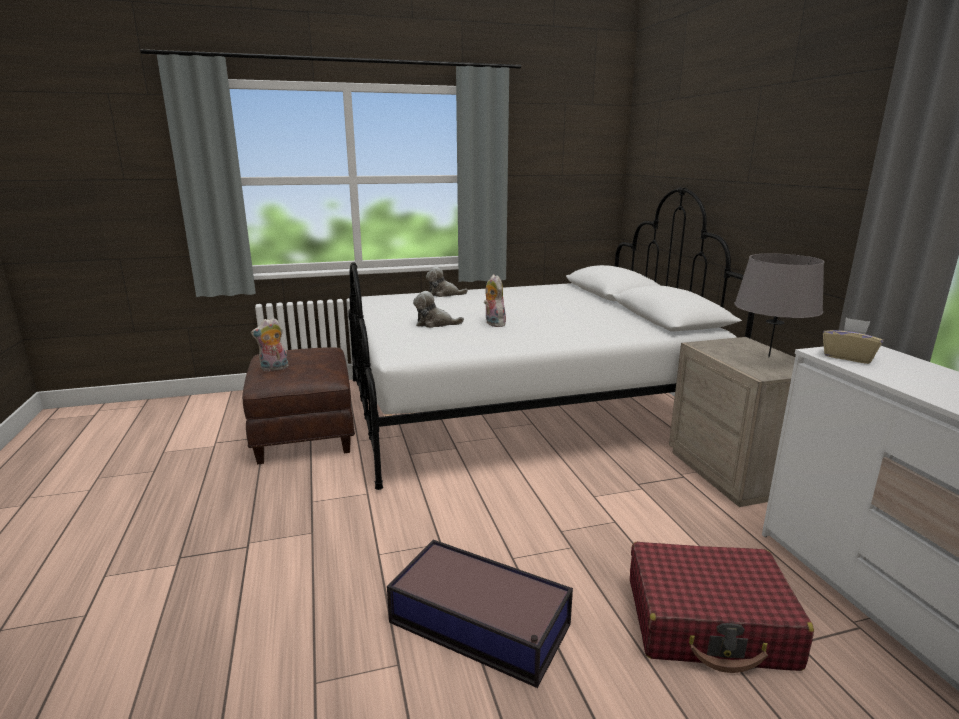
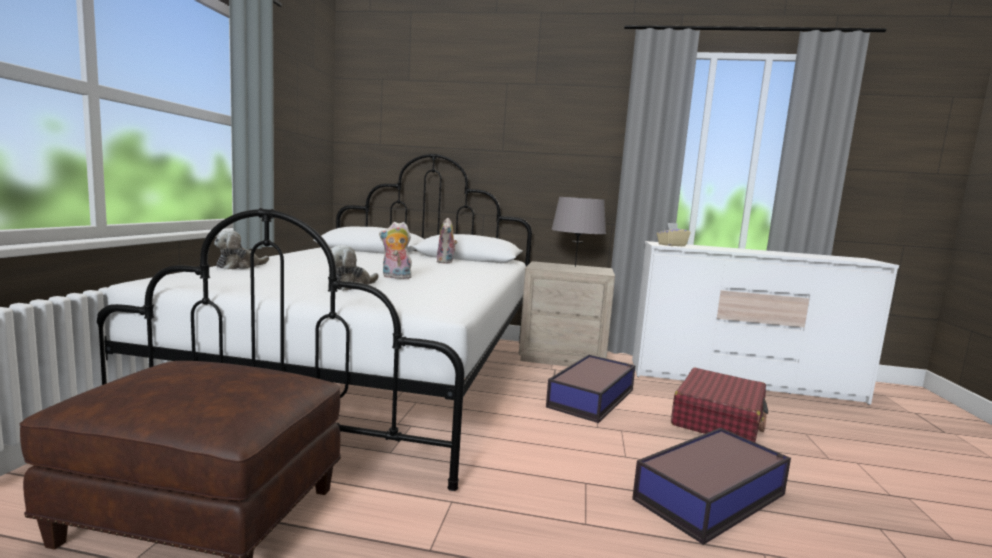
camera: 65 degrees left, 10 degrees down
(274, 369) = (202, 402): plush toy -> plush toy (446, 262)
(634, 515) = (592, 398): none -> storage box

